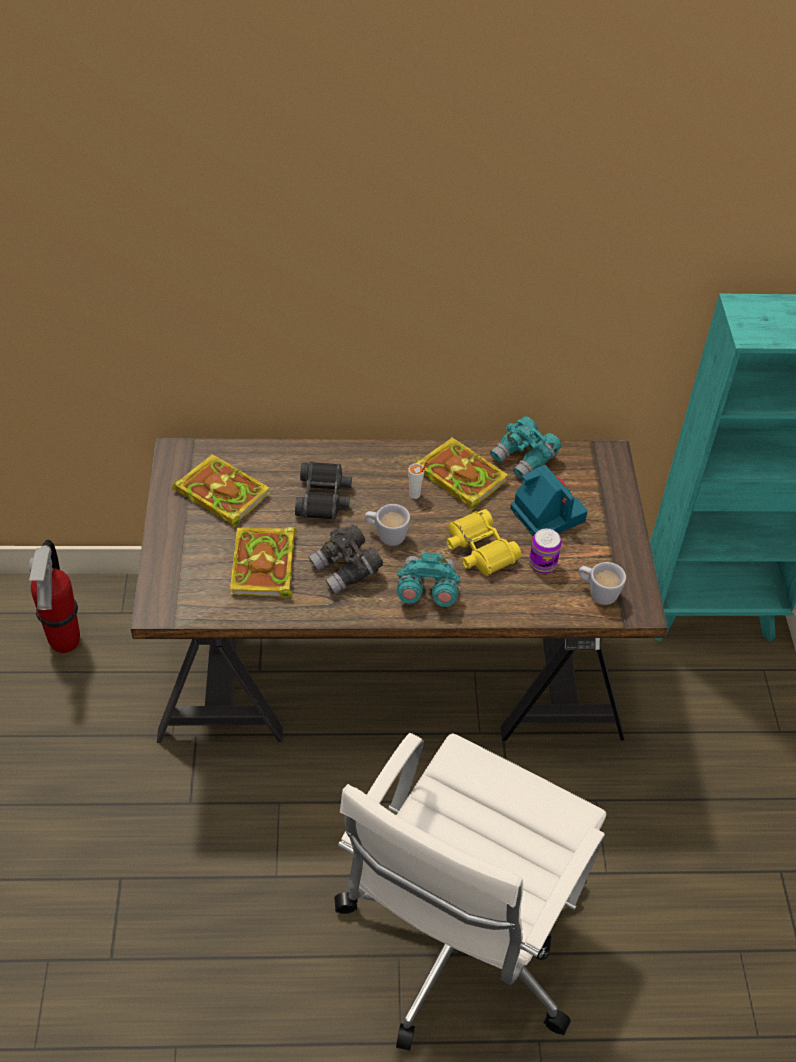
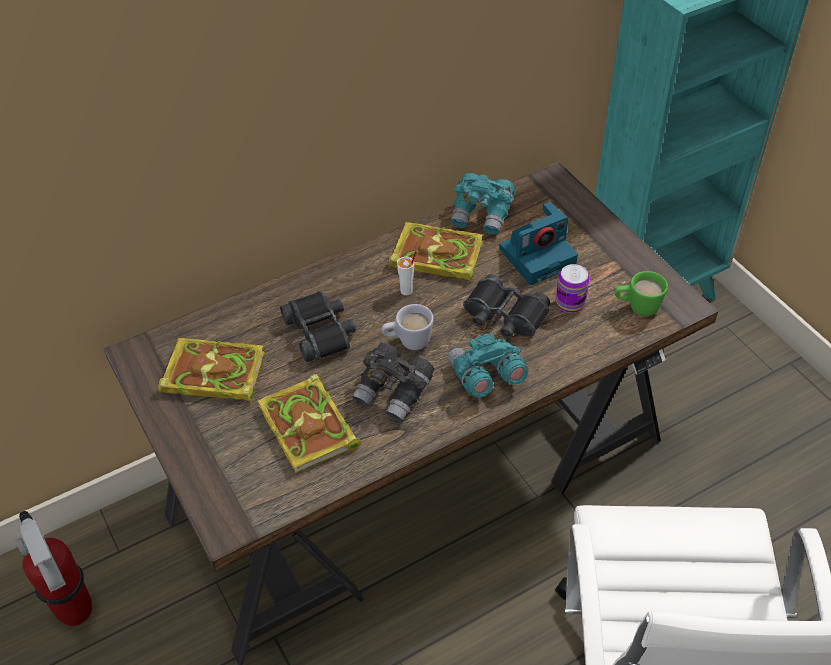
camera: 25 degrees left, 0 degrees up
(479, 550) = (504, 316): yellow binoculars -> black binoculars
(546, 513) = (538, 256): camera -> camera turned 120 degrees clockwise
(597, 593) = (637, 307): white mug -> green mug

